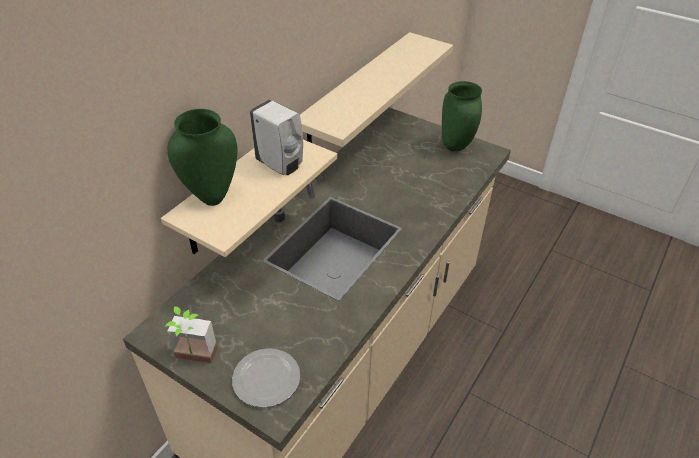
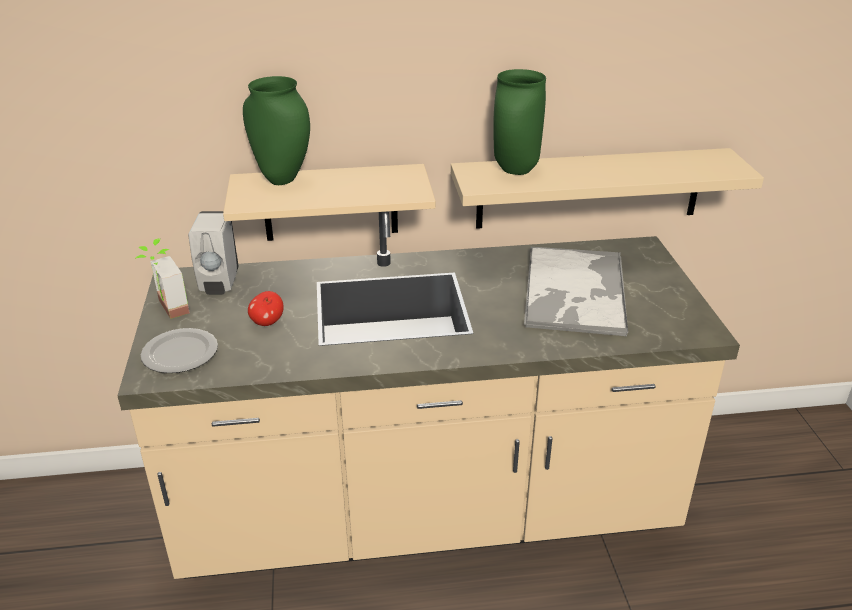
camera: 50 degrees right, 10 degrees down
(281, 165) = (372, 186): white soap dispenser -> white soap dispenser (219, 284)
(281, 311) = (267, 322): none -> apple
(407, 167) = (575, 292): none -> tray
(454, 147) = (667, 305): green vase -> green vase (514, 170)

